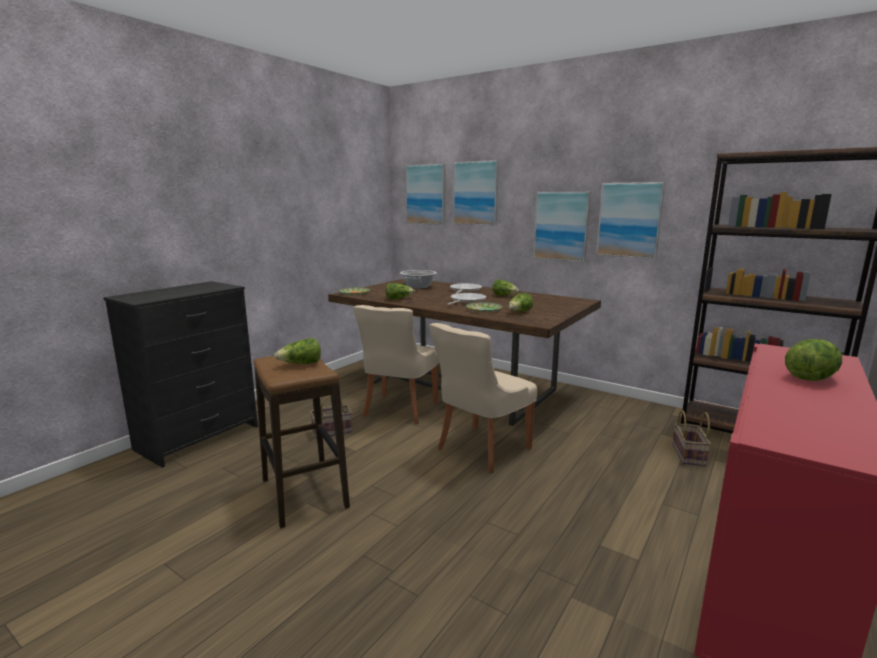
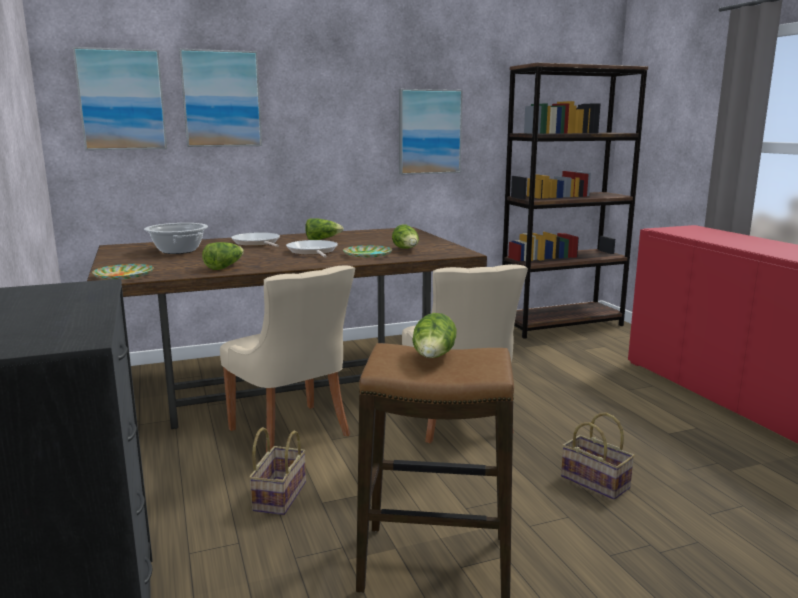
camera: 55 degrees left, 0 degrees up
(561, 226) = (353, 142): picture -> none
(689, 455) = (568, 353): basket -> basket (597, 482)
(810, 378) = (733, 239): lettuce -> none

